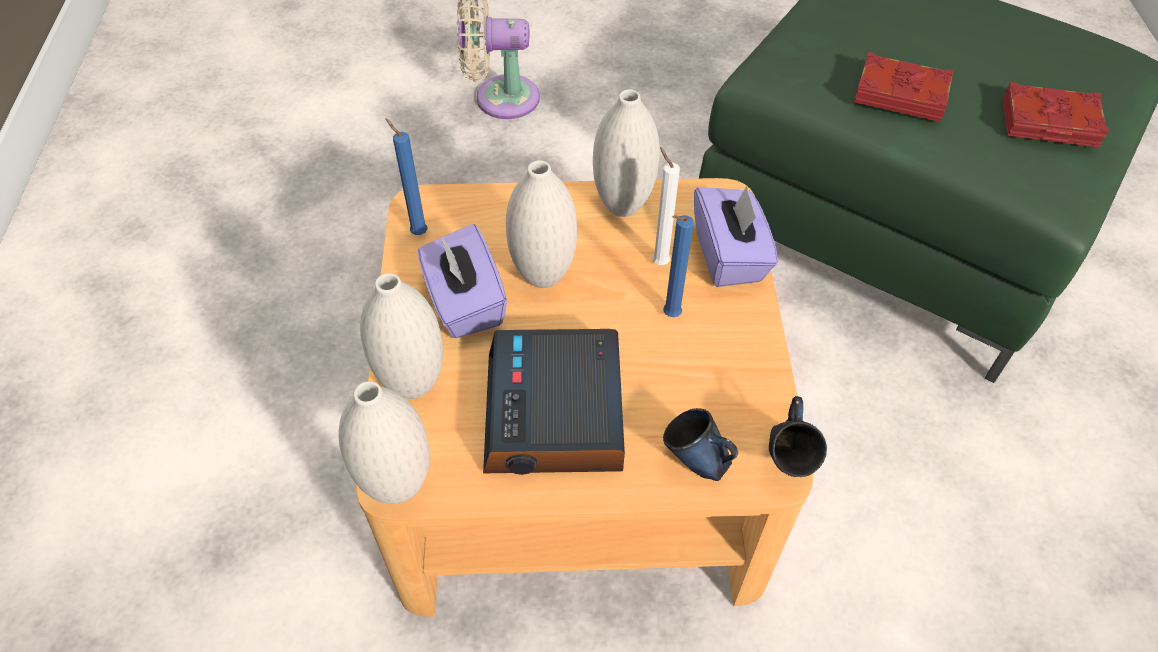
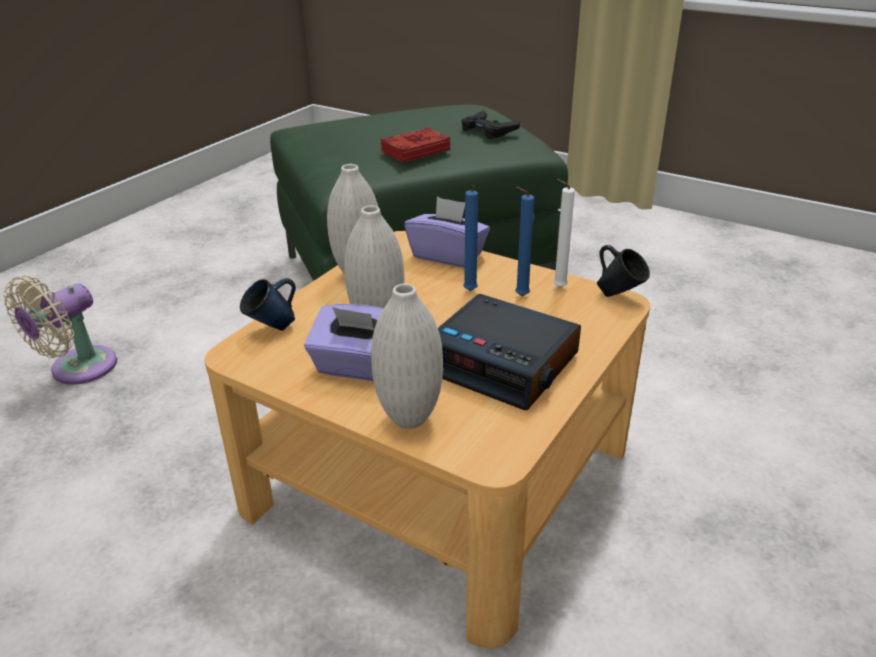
camera: 55 degrees left, 20 degrees down
(398, 486) = (499, 459): white vase -> none
(417, 232) = (260, 364): blue candle -> blue candle (519, 296)
(658, 261) = (421, 279): white candle -> white candle (557, 288)
(696, 464) = (594, 325): blue mug -> blue mug (272, 329)
(1049, 124) = (488, 130): red book -> black game controller

